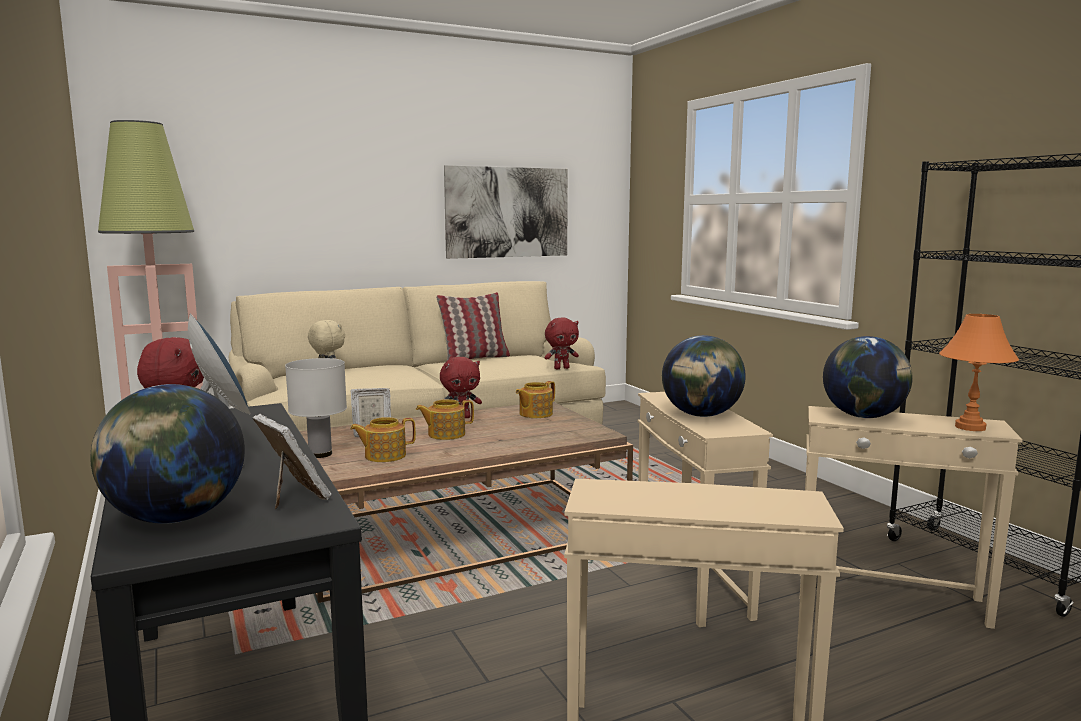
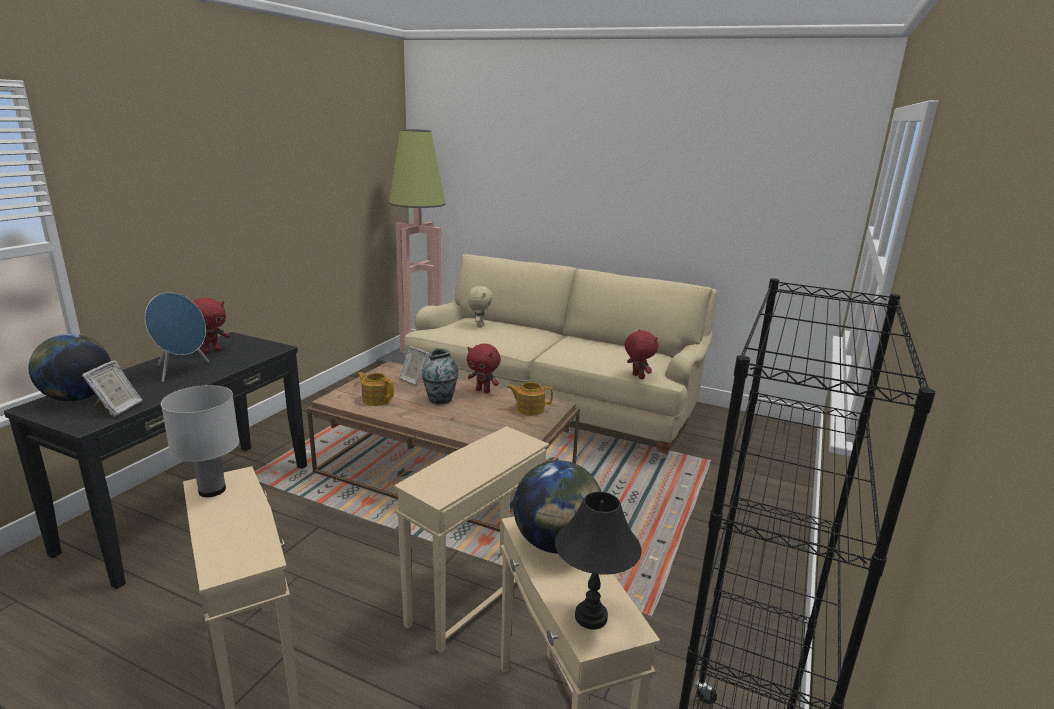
camera: 50 degrees right, 10 degrees up
(319, 454) = (359, 383): white table lamp -> white table lamp (211, 490)
(445, 434) = (440, 399): teapot -> vase
(474, 358) = (603, 343): pillow -> none
(507, 212) = (707, 213): picture -> none
(561, 368) = (637, 377): red plush toy -> red plush toy turned 150 degrees counterclockwise
(701, 415) = (462, 467): globe -> none
(970, 427) = (591, 617): orange table lamp -> black table lamp

